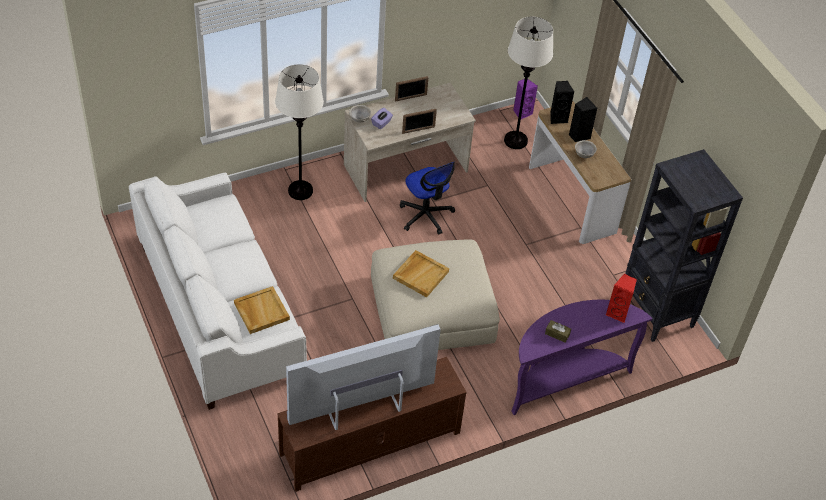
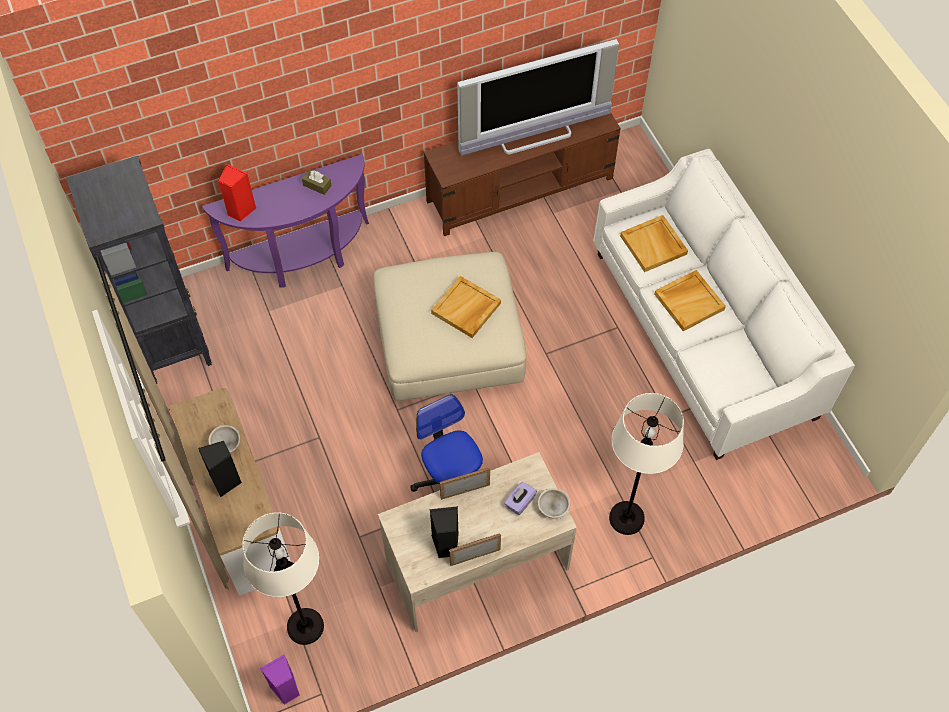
camera: 175 degrees left, 10 degrees up
(239, 266) = (689, 301): none -> beige tray
(557, 118) = (251, 516): black speaker -> black speaker (446, 545)

